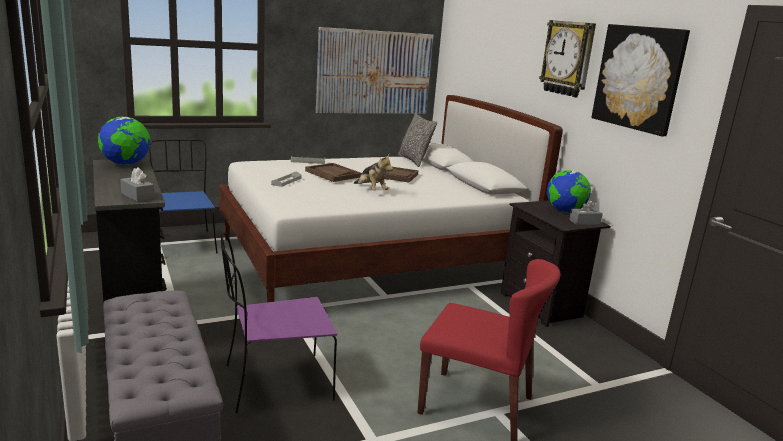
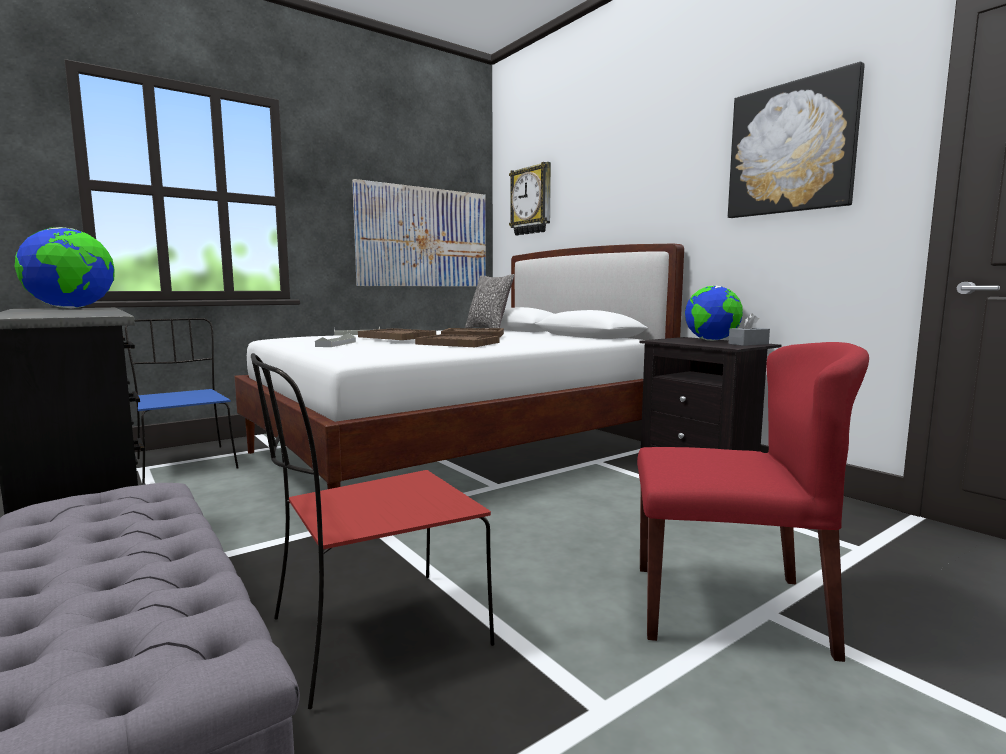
camera: 10 degrees left, 10 degrees down
(137, 196) = (79, 314): grey tissue box -> none
(275, 383) = (374, 634): purple chair -> red chair
(371, 190) = (457, 343): plush toy -> brown tray
(568, 58) = (677, 161): wall clock -> wall clock (532, 200)

